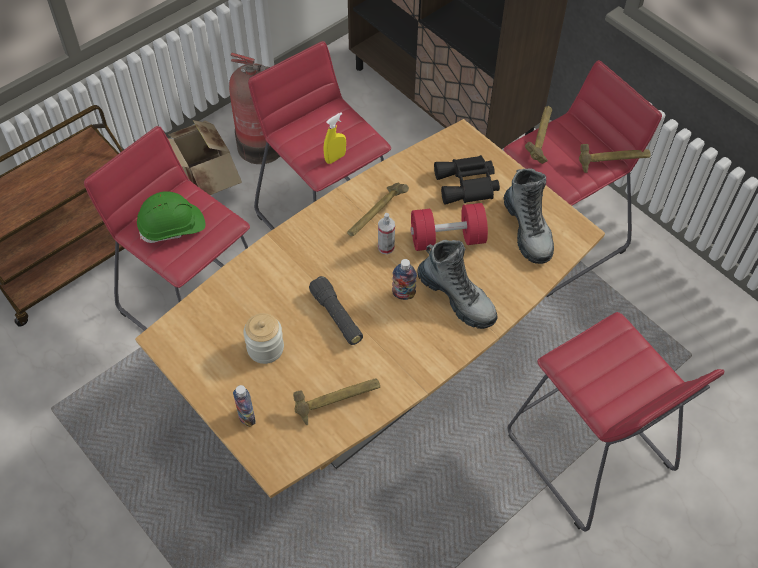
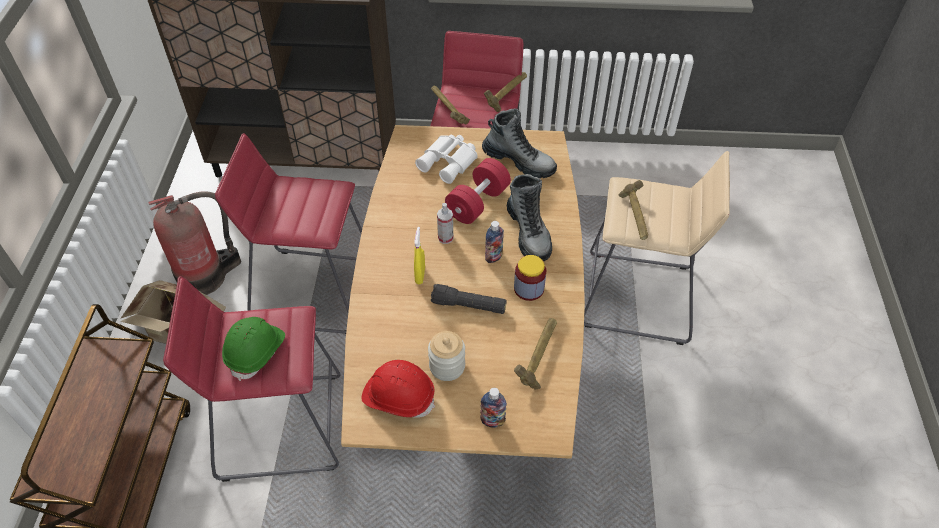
camera: 45 degrees left, 5 degrees down
(207, 340) = (398, 397): none -> red hard hat
(335, 158) = (325, 215): yellow spray bottle -> yellow spray bottle (420, 275)
(375, 216) = (414, 224): hammer -> hammer (634, 218)
(398, 343) = (529, 288): none -> jar
(457, 297) = (528, 233): boot -> boot turned 75 degrees clockwise
(467, 185) = (449, 162): black binoculars -> white binoculars
(589, 453) = (638, 297): red stool -> beige stool

